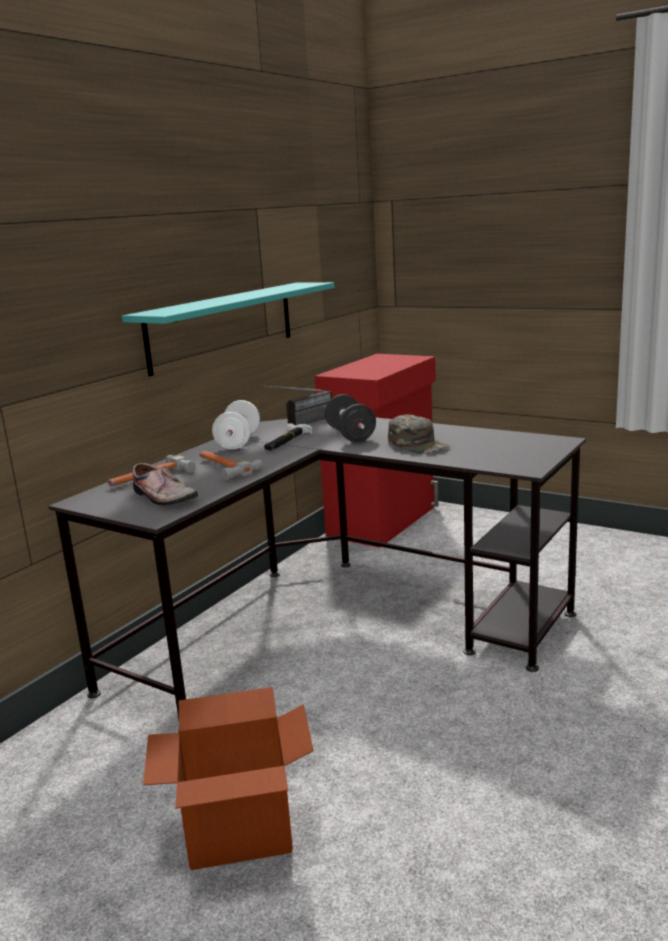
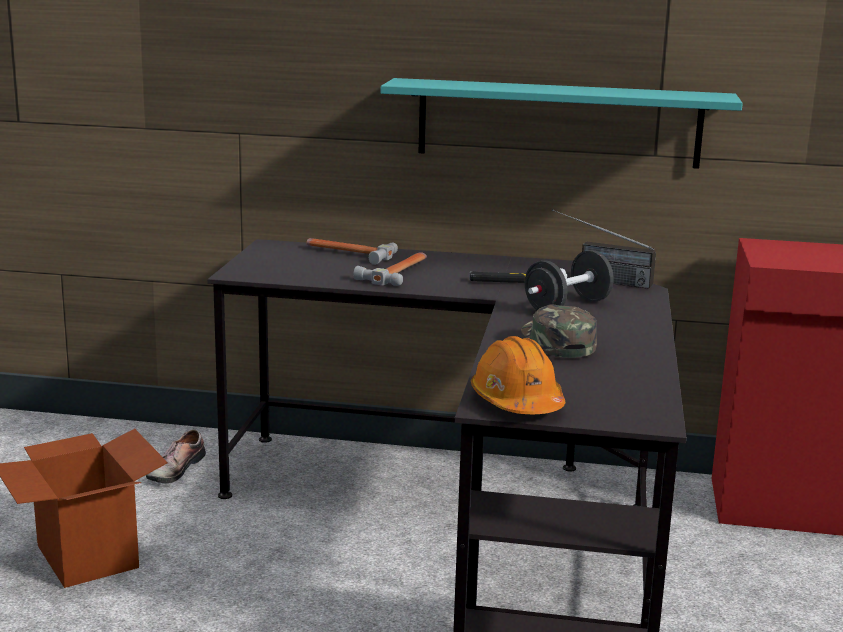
camera: 65 degrees right, 0 degrees up
(162, 497) = (291, 267): shoe -> shoe (174, 469)
(238, 442) = (495, 265): white dumbbell -> none
(418, 444) = (556, 341): green cap -> green cap turned 135 degrees clockwise
(522, 462) = (517, 402): none -> orange hard hat

